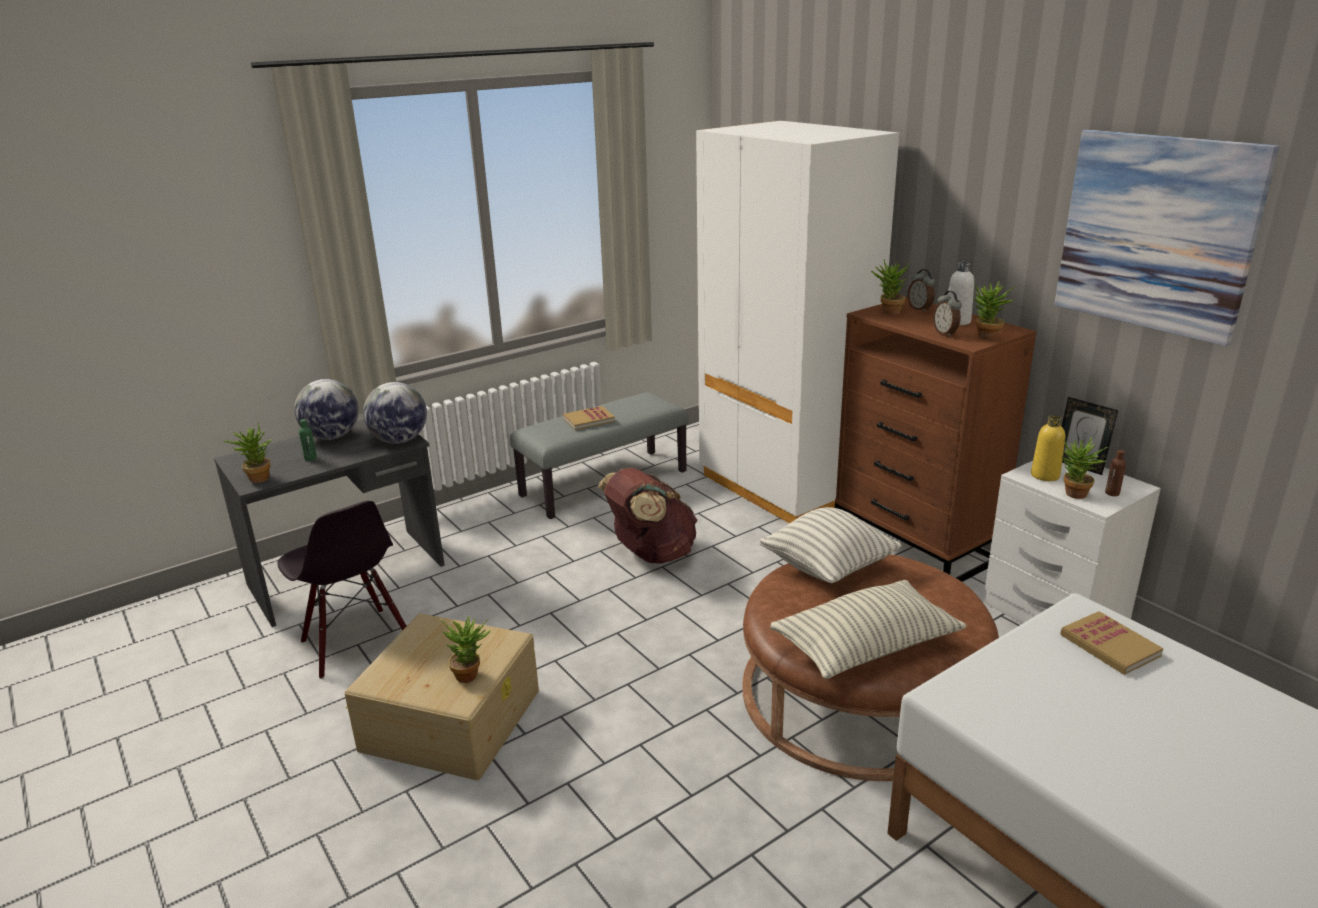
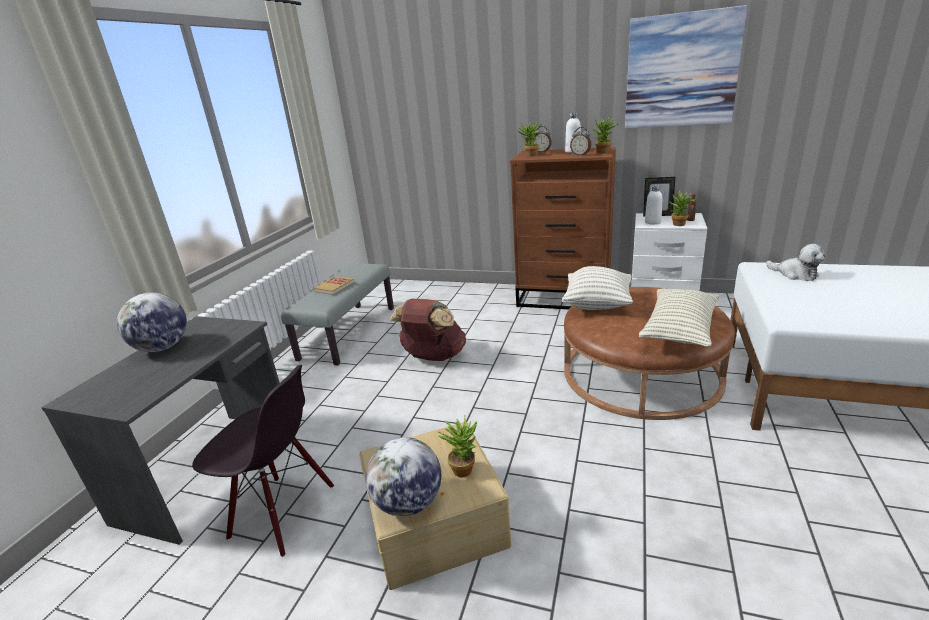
camera: 35 degrees left, 0 degrees up
(257, 477) = (124, 401): potted plant -> none
(310, 458) = (165, 368): green bottle -> none
(399, 440) = (237, 329): globe -> globe (408, 503)
(782, 486) = (459, 296): white wardrobe -> none
(1045, 475) = (652, 222): yellow bottle -> white bottle
(1109, 645) = (795, 274): book -> plush toy

